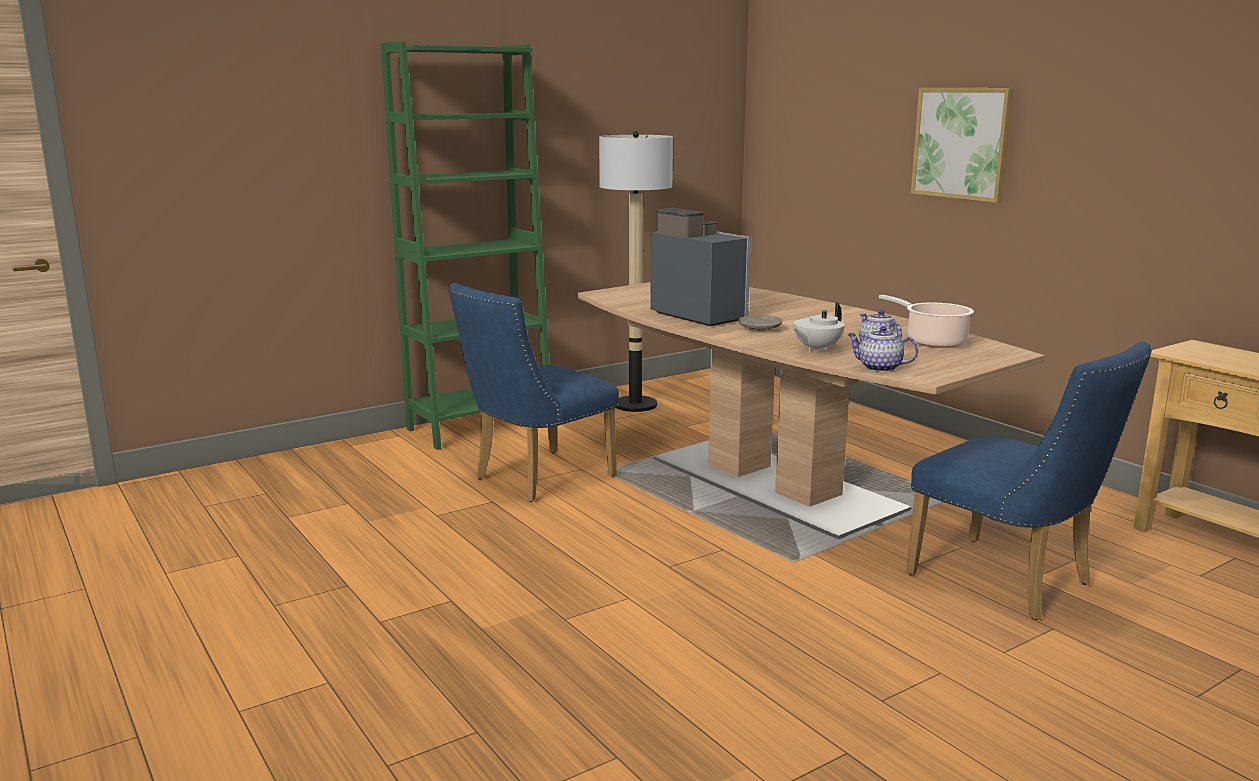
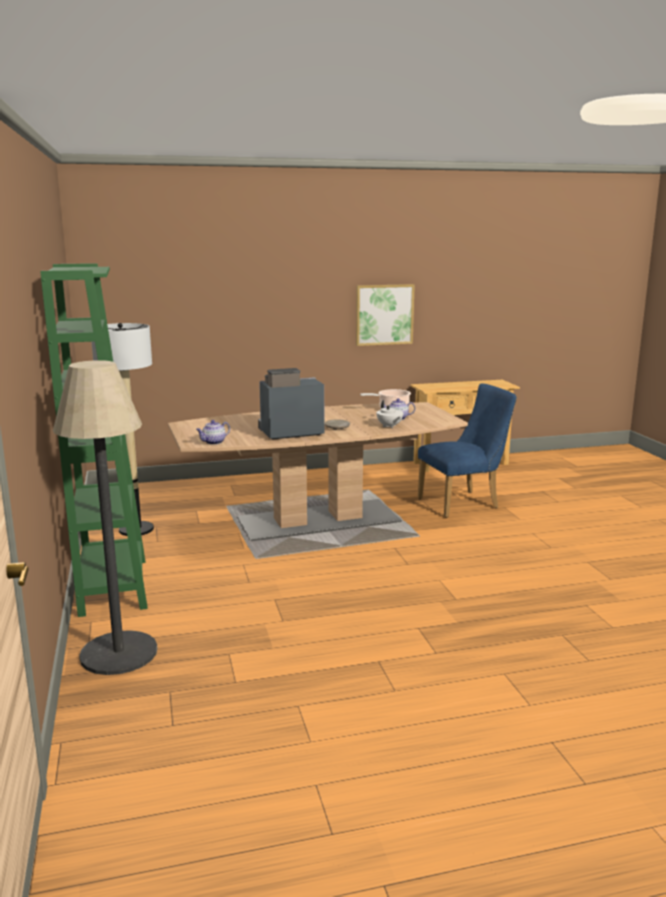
camera: 70 degrees left, 0 degrees up
(337, 459) = (119, 653): none -> floor lamp
(535, 479) = (247, 581): blue chair -> none
(879, 368) = (432, 424): teapot -> teapot (213, 442)
(962, 143) = (274, 307): picture -> picture (384, 314)

